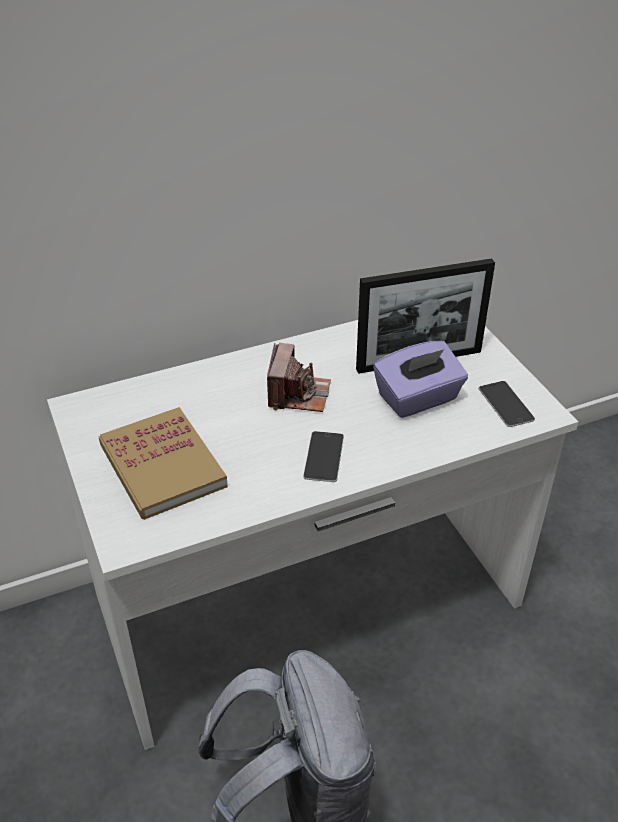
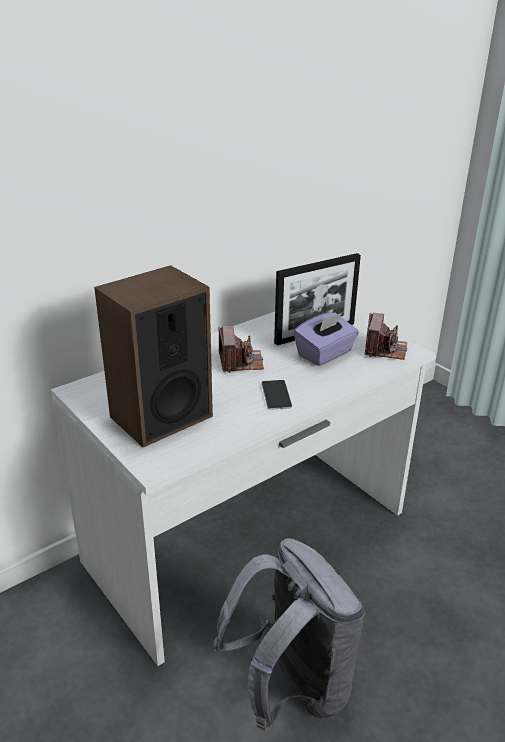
camera: 15 degrees left, 10 degrees down
(162, 466) = (160, 416): book -> speaker
(506, 404) = (384, 349): phone -> camera

